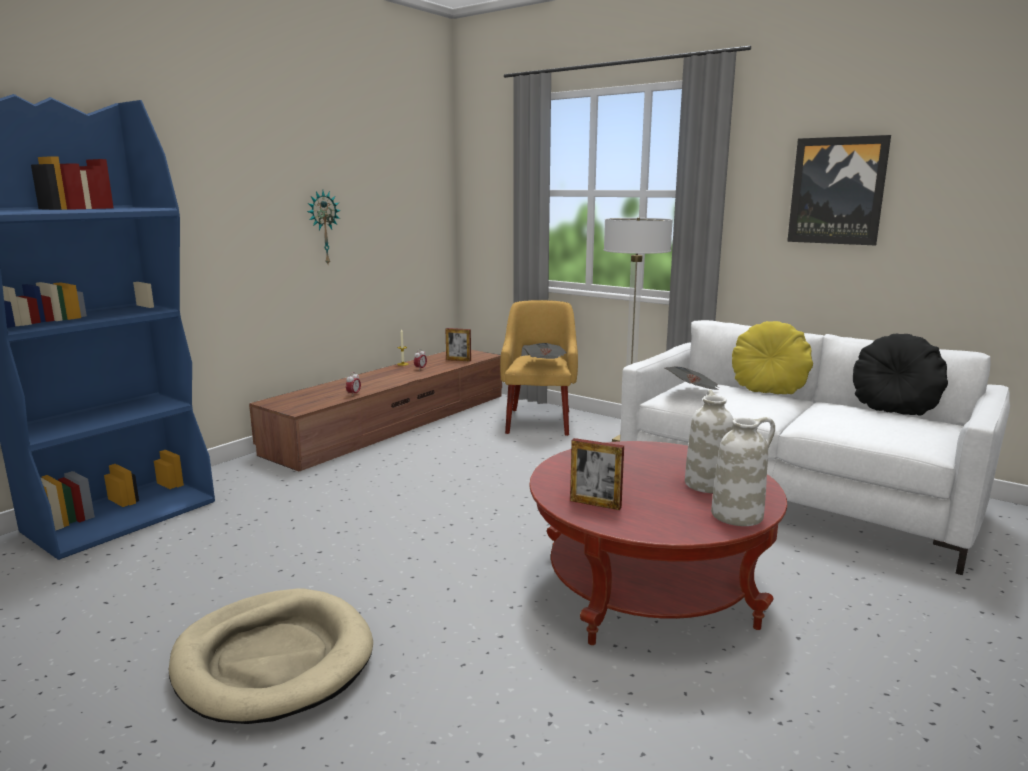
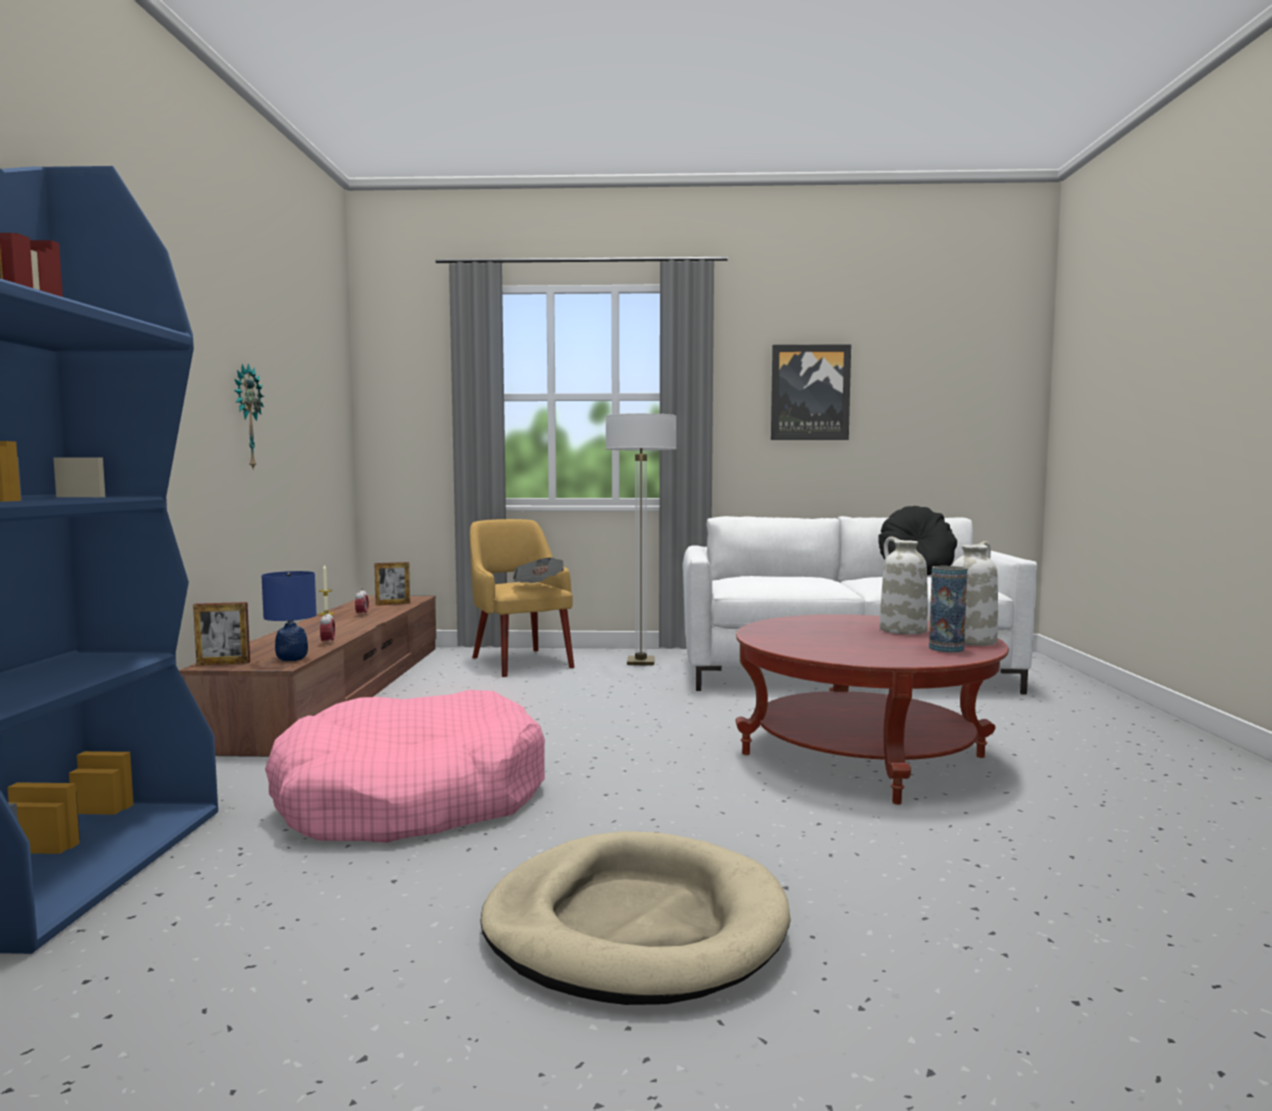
camera: 35 degrees left, 10 degrees down
(308, 522) = (412, 798): none -> pink dog bed
(312, 406) = (292, 659): none -> blue table lamp
(595, 504) = (862, 653): picture frame -> picture frame (223, 663)
(684, 519) = (946, 648): none -> vase
(693, 393) = (755, 581): newspaper -> none
(768, 391) = (803, 575): yellow pillow -> none

